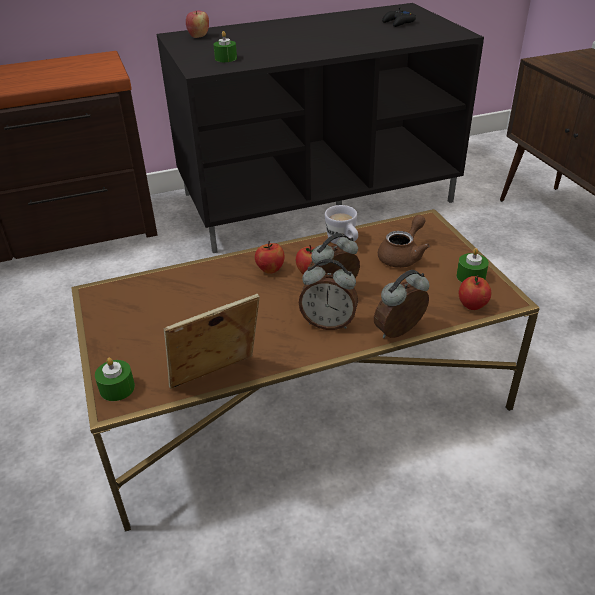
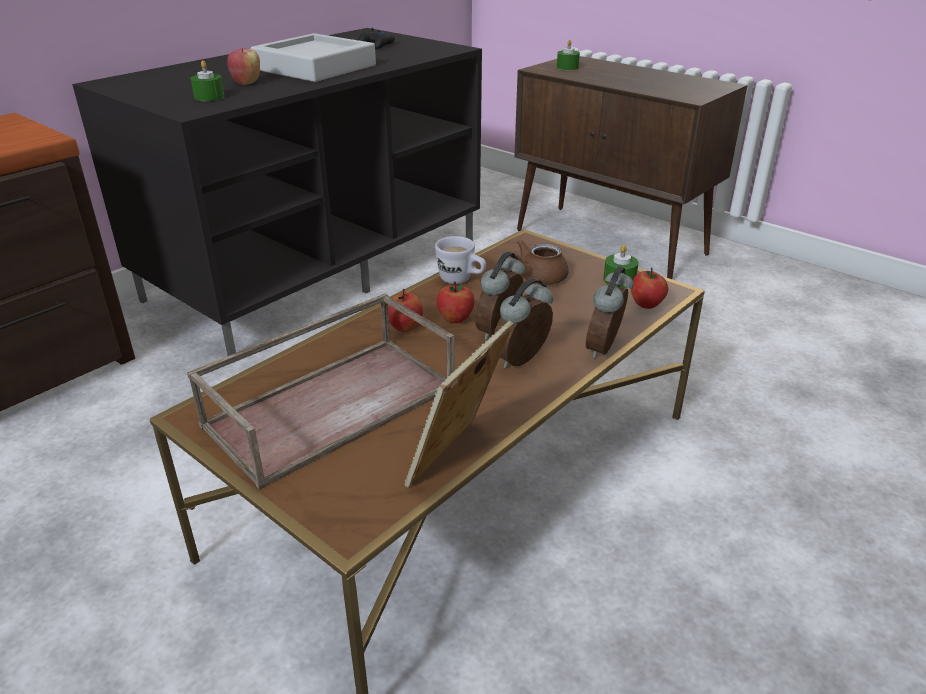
camera: 30 degrees left, 5 degrees down
(117, 388) = (337, 512): green candle -> green candle (567, 67)
(176, 313) = (332, 404): none -> brown tray
(198, 36) = (140, 80): apple -> apple (246, 83)
(327, 40) = (315, 67): none -> grey tray
(328, 323) = (523, 361): alarm clock -> alarm clock turned 150 degrees clockwise
(403, 256) = (536, 278): brown teapot -> brown teapot turned 135 degrees counterclockwise

